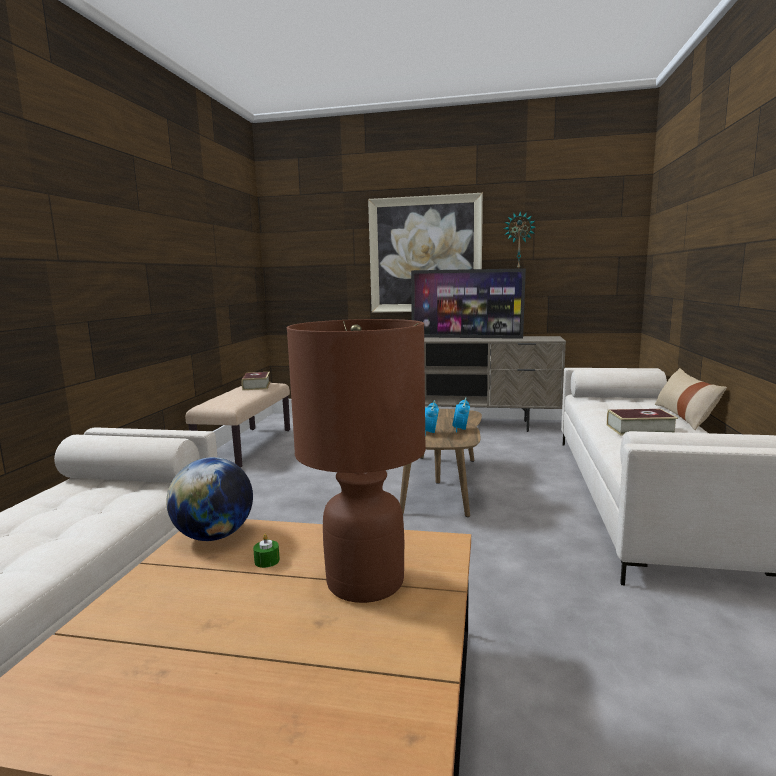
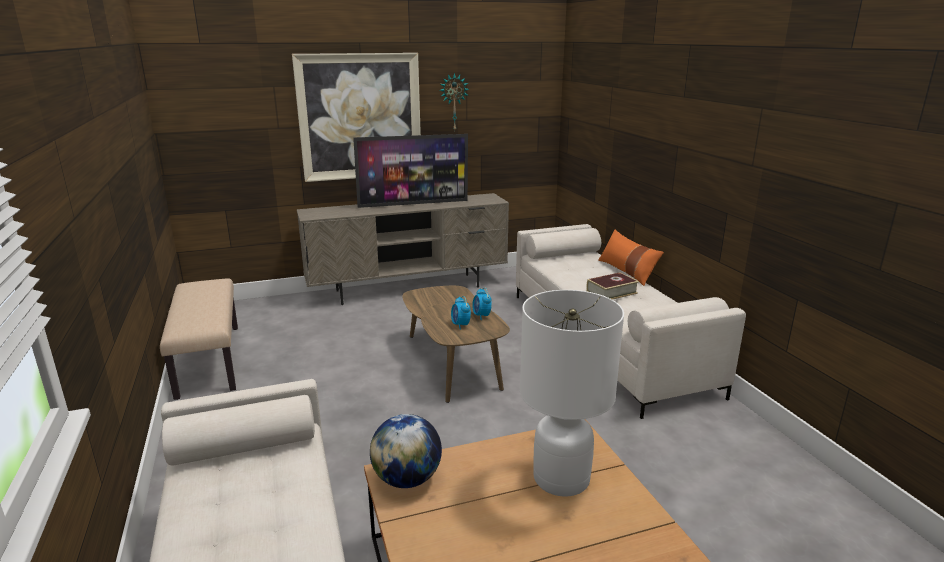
camera: 30 degrees left, 10 degrees up
(256, 386) = (203, 288): book -> none
(267, 561) = (477, 486): green candle -> none
(364, 582) = (561, 479): brown table lamp -> white table lamp
(685, 416) = (627, 271): beige pillow -> orange pillow

